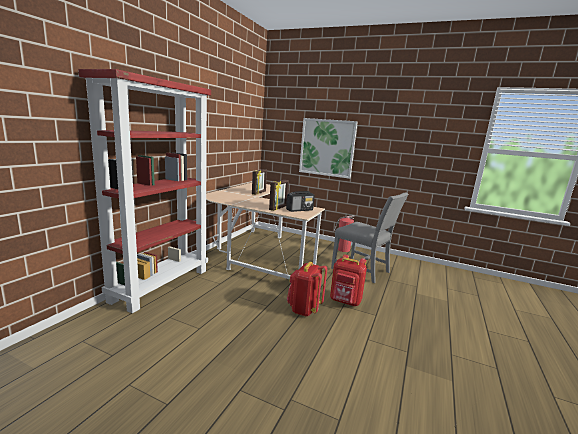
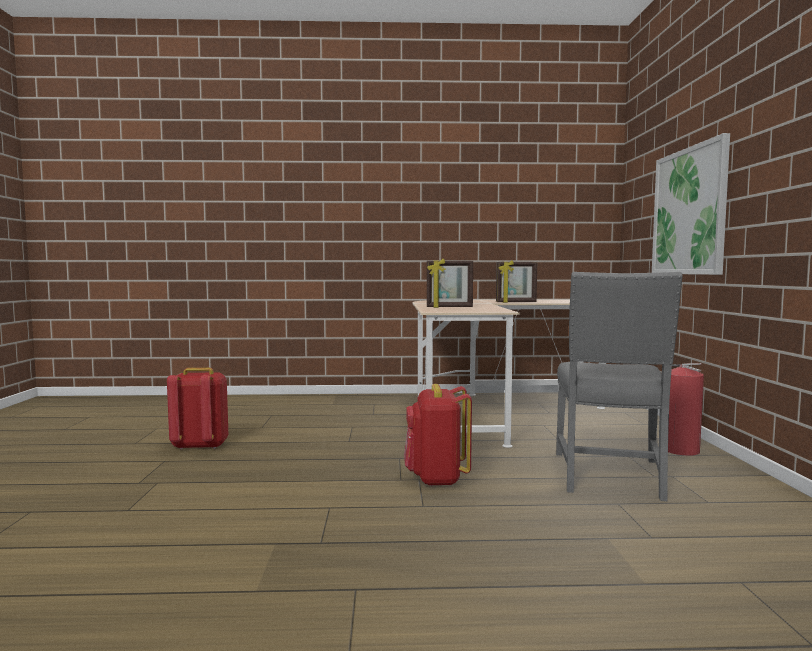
camera: 65 degrees right, 10 degrees down
(161, 284) = (333, 399): red bookcase -> none
(299, 210) = (467, 309): radio -> none
(304, 309) = (367, 459): red backpack -> red backpack (200, 446)

